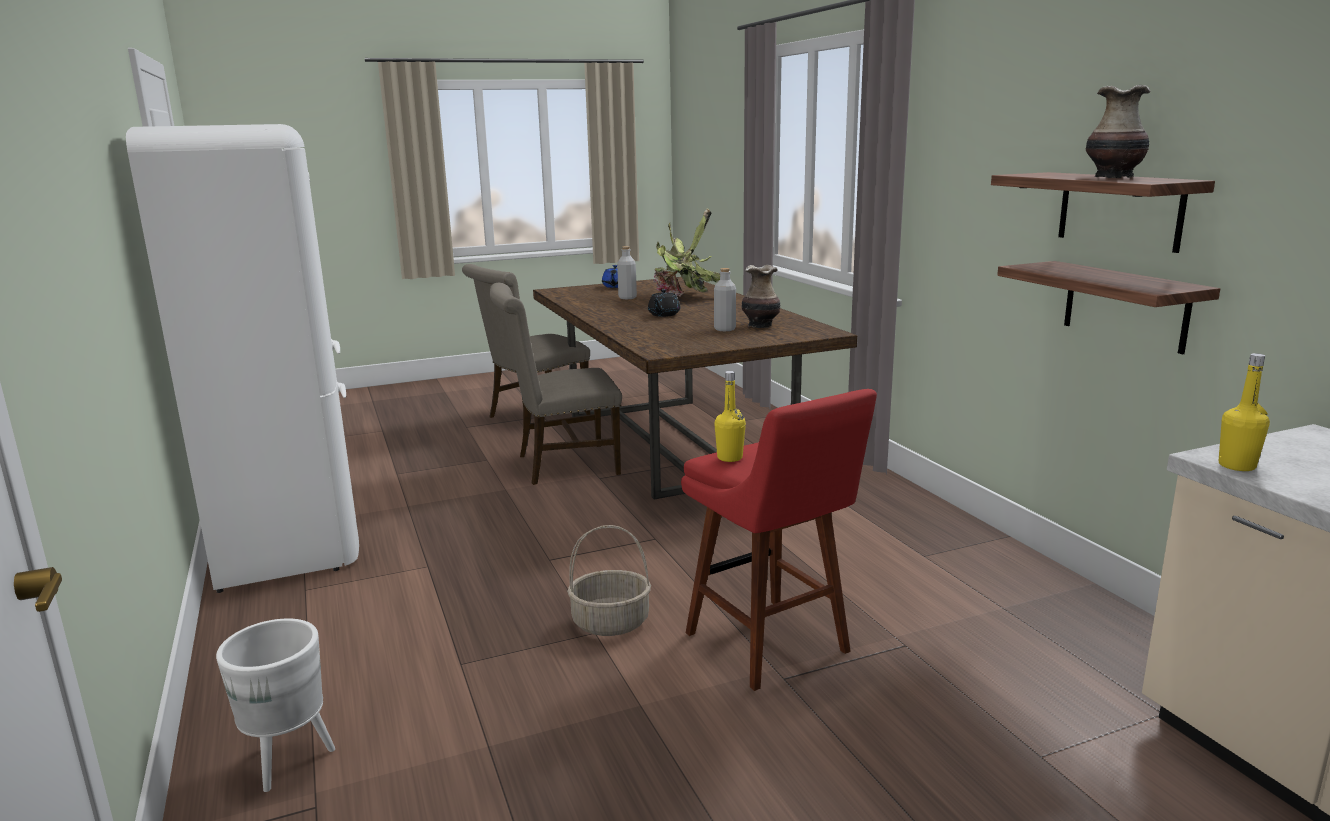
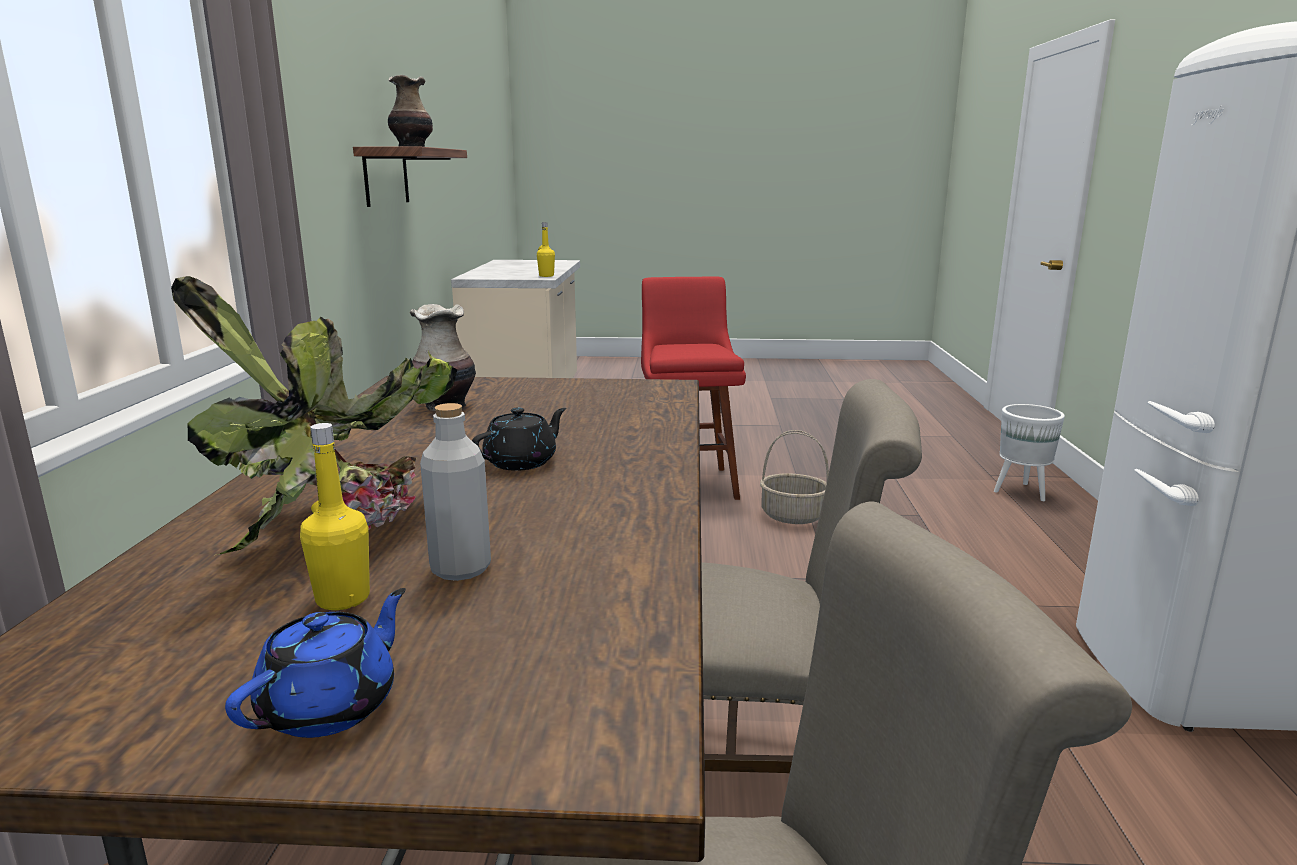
camera: 155 degrees left, 0 degrees up
(725, 329) = (508, 408): grey bottle -> none
(729, 458) = (714, 349): yellow bottle -> yellow bottle (343, 598)
(1125, 306) = (398, 250): shelf -> none

